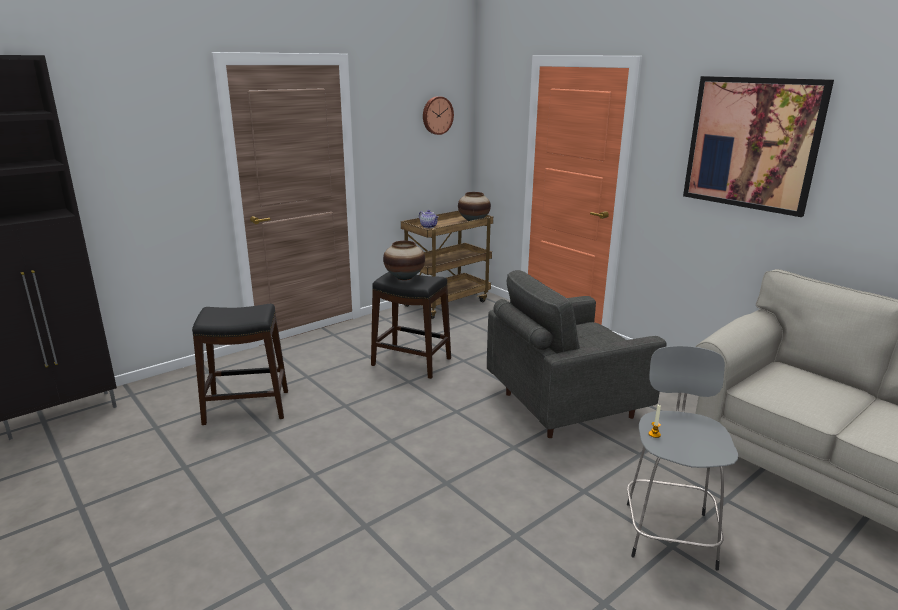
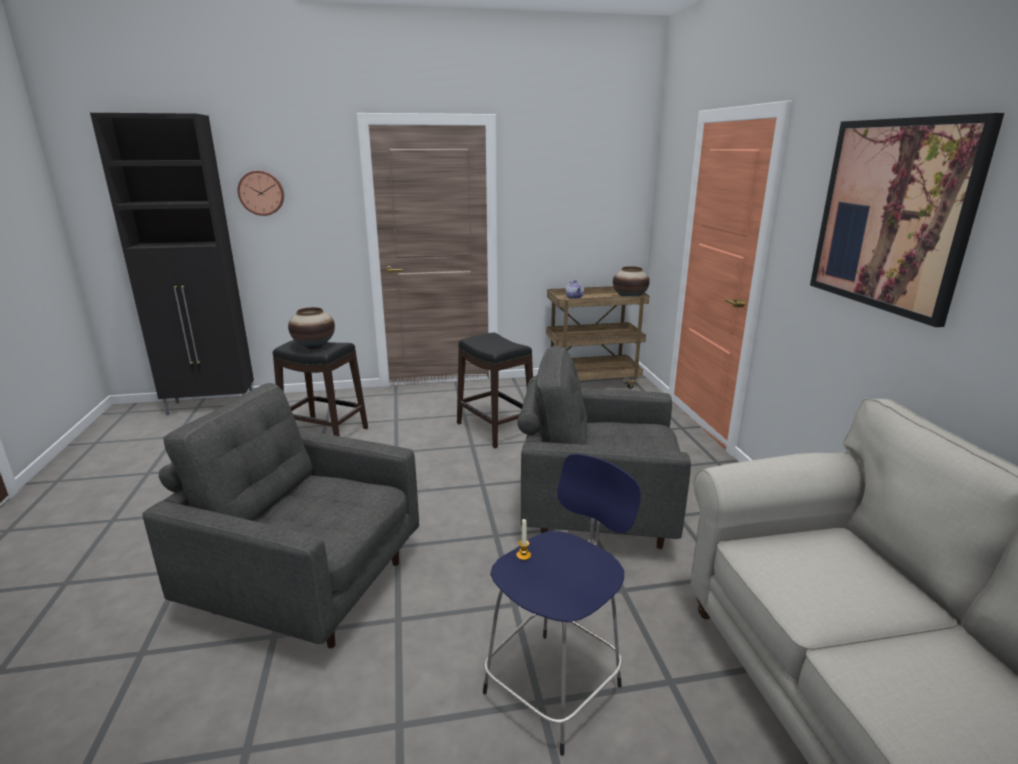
camera: 30 degrees right, 0 degrees up
(404, 277) = (490, 341): vase -> vase (314, 346)
(407, 541) = (307, 584): none -> grey armchair
(437, 115) = (602, 181): wall clock -> wall clock (261, 193)
(669, 531) = (556, 686): grey stool -> blue stool

